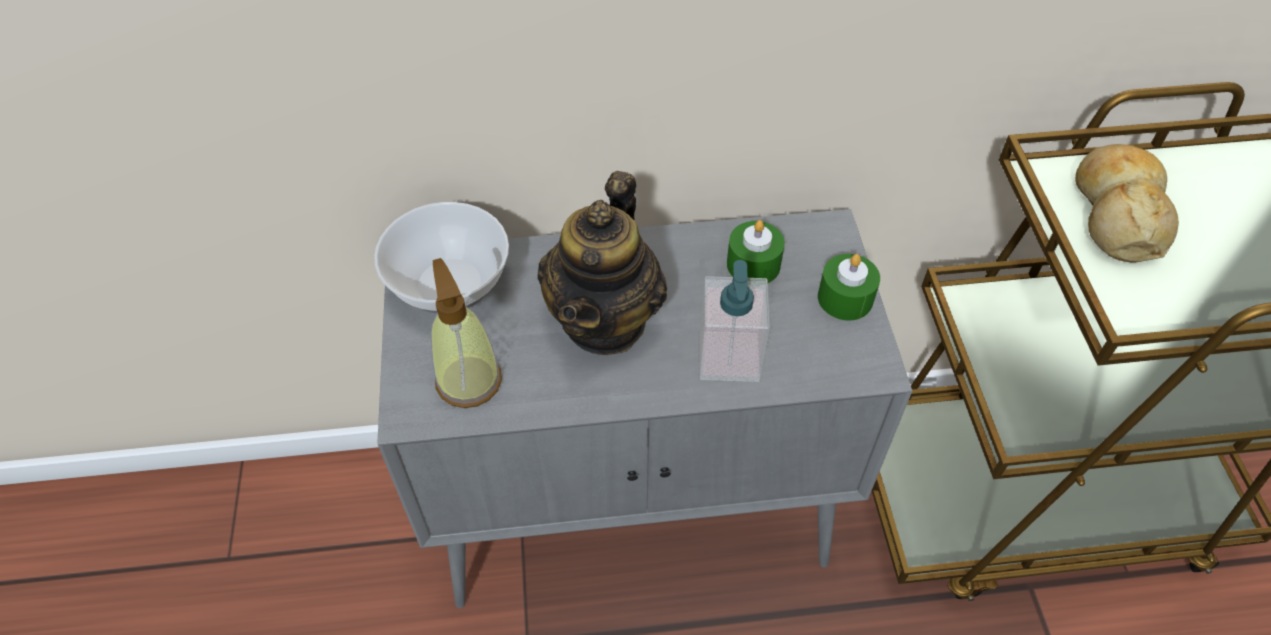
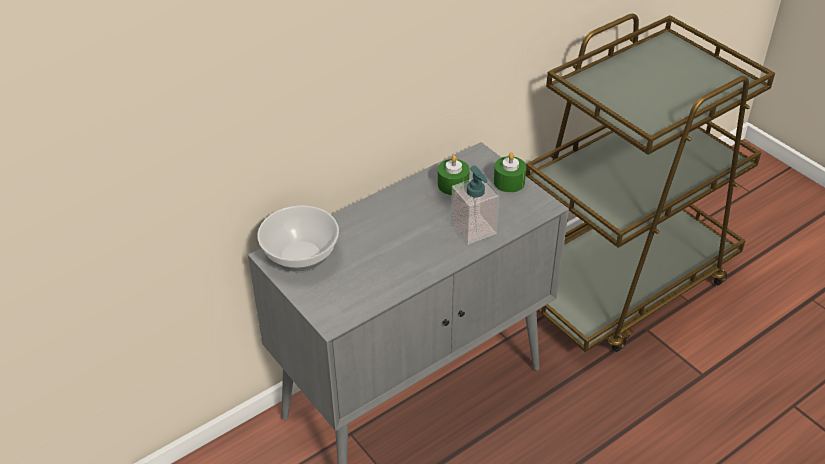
camera: 30 degrees left, 10 degrees down
(468, 380) = (350, 294): soap dispenser -> none
(605, 320) = (399, 239): teapot -> none
(1117, 214) = (614, 90): bread -> none

